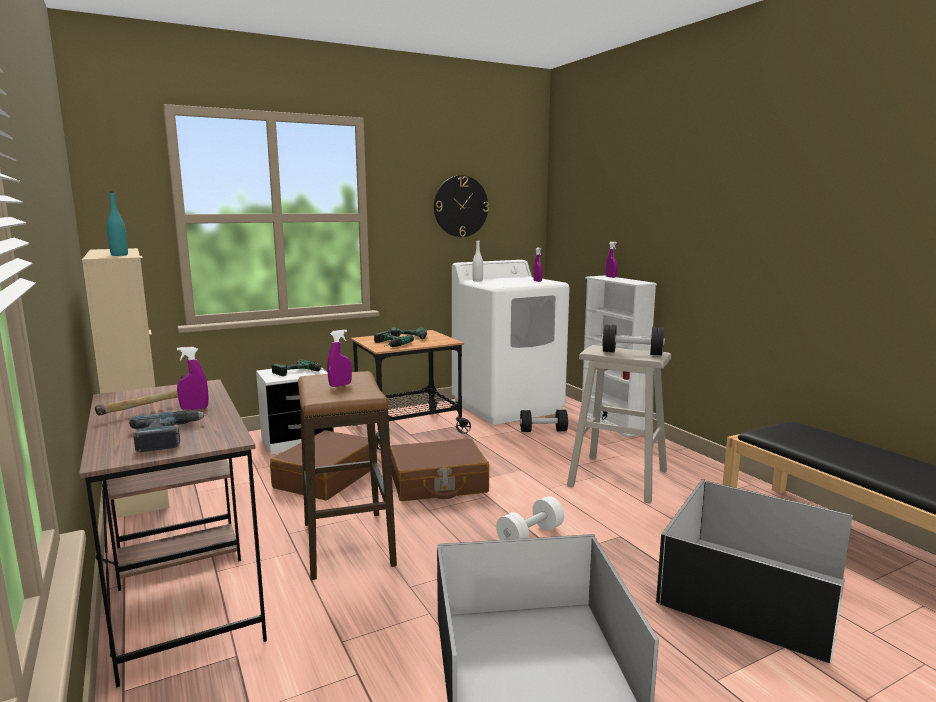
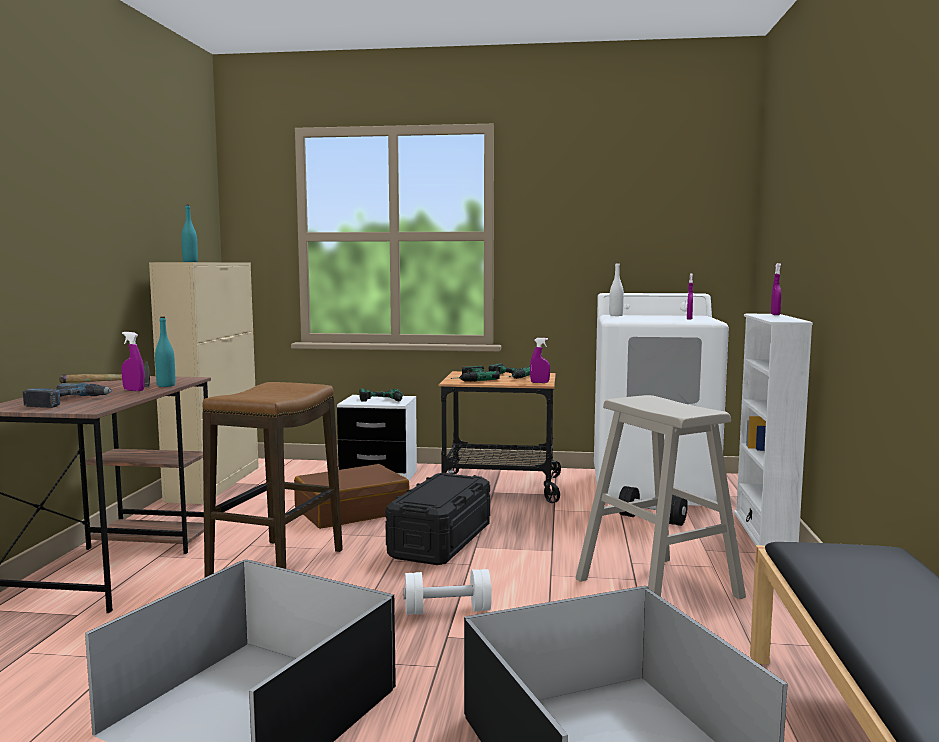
camera: 35 degrees right, 5 degrees down
(210, 397) = (166, 385): none -> turquoise bottle
(340, 385) = (275, 391): purple spray bottle -> purple spray bottle (539, 382)
(438, 483) = (441, 541): brown suitcase -> black storage box
(460, 206) = (617, 223): wall clock -> none
(632, 353) = (669, 406): black dumbbell -> none

